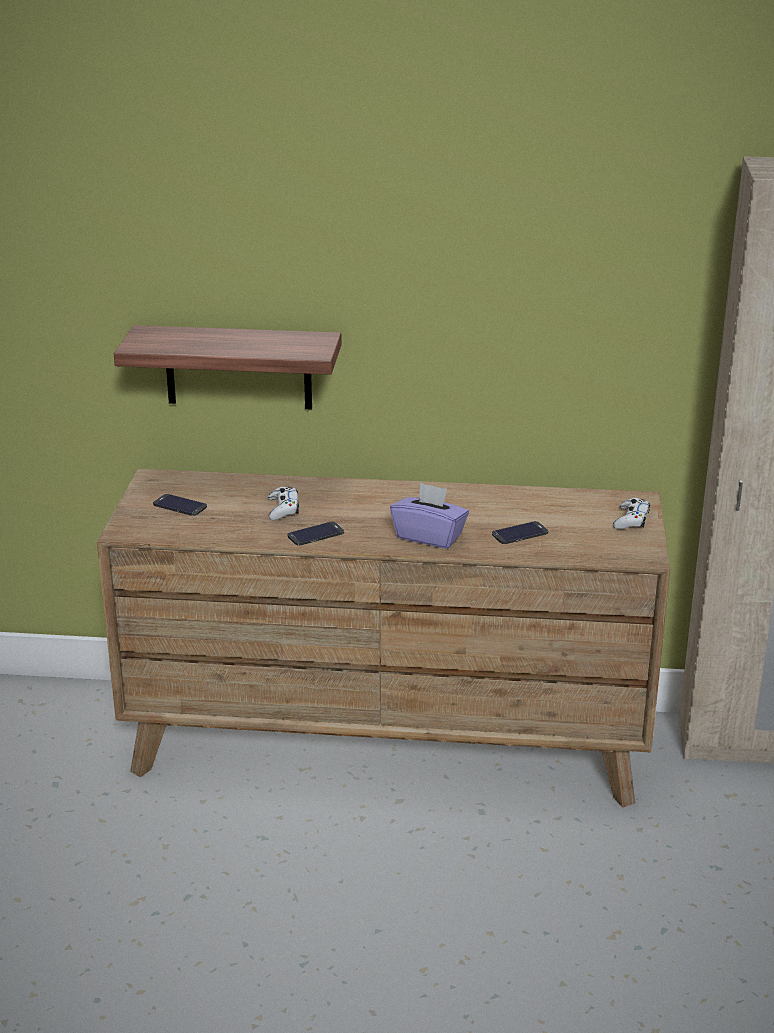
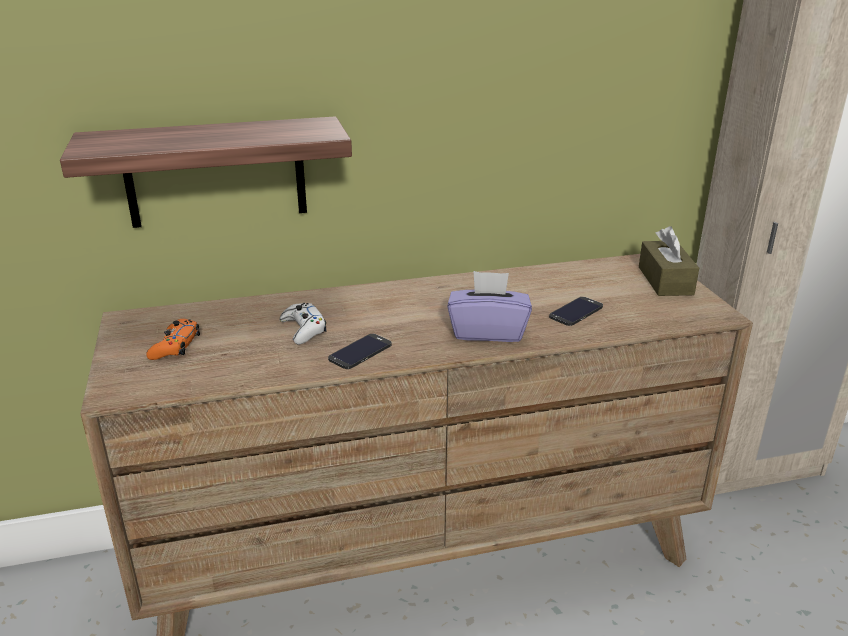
camera: 20 degrees left, 0 degrees up
(180, 505) = (175, 346): phone -> orange game controller
(631, 520) = (665, 281): white game controller -> brown tissue box

